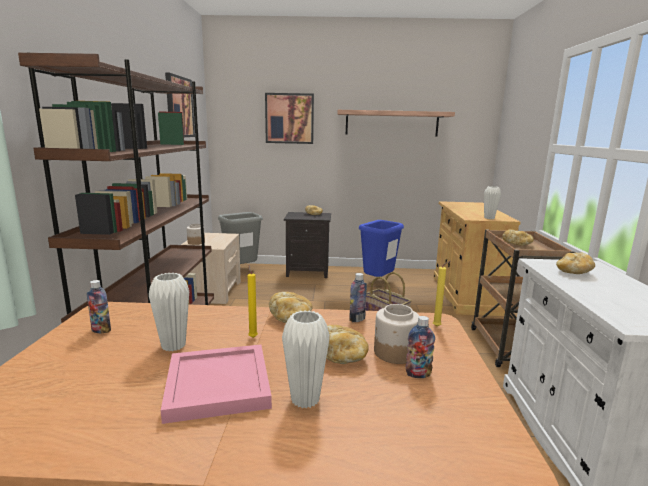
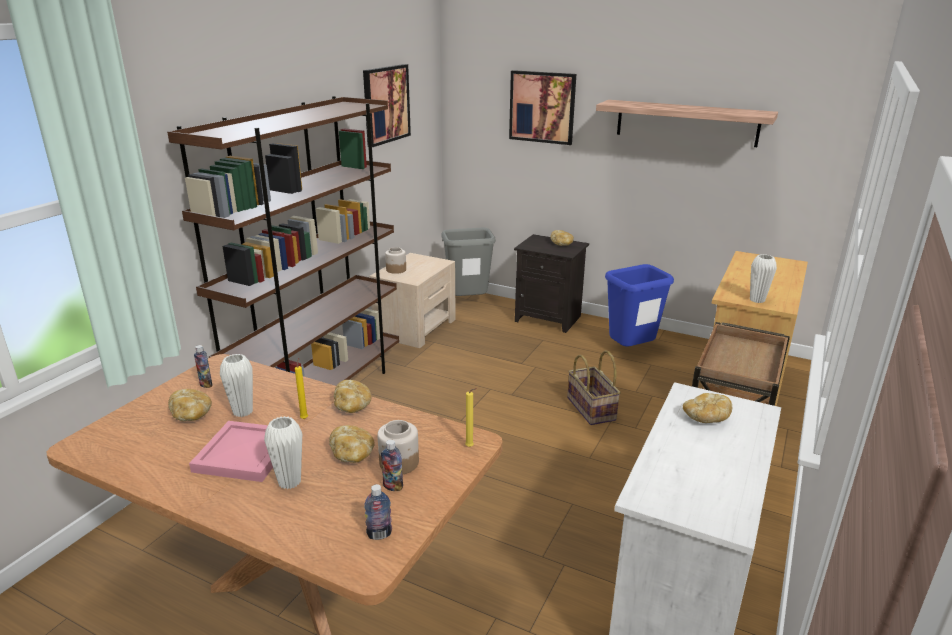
camera: 25 degrees right, 10 degrees up
(357, 319) = (407, 421): bottle -> bottle (379, 534)
(516, 244) = (736, 354): bread -> bread (191, 414)

